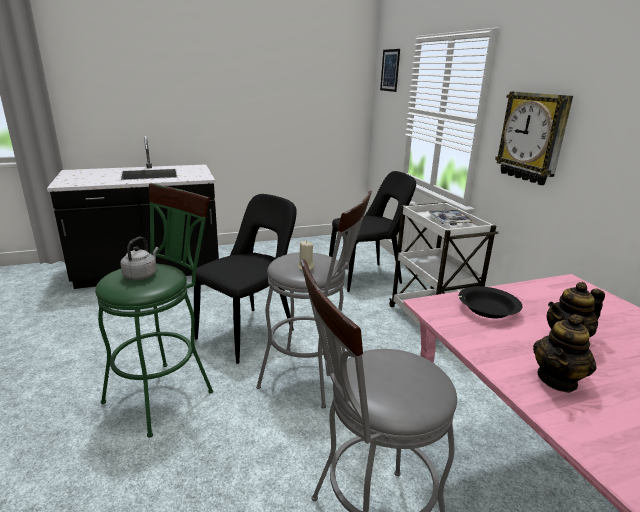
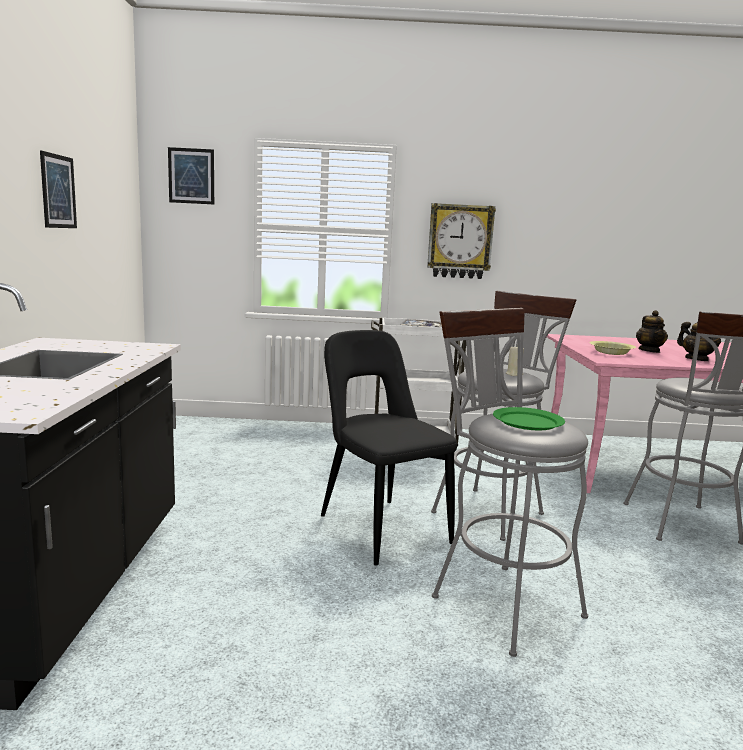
camera: 70 degrees left, 10 degrees down
(141, 275) = (527, 422): grey kettle -> green plate
(165, 392) = (498, 600): green stool -> grey stool
(262, 89) = (58, 191): none -> picture
(367, 277) = (292, 442): black chair -> none
(487, 310) = (611, 353): black bowl -> yellow bowl

